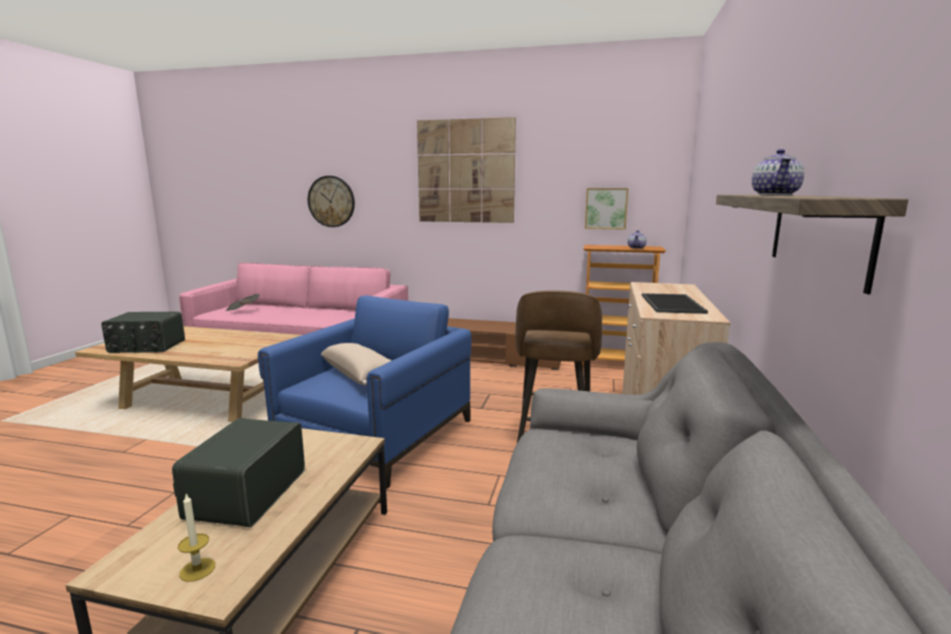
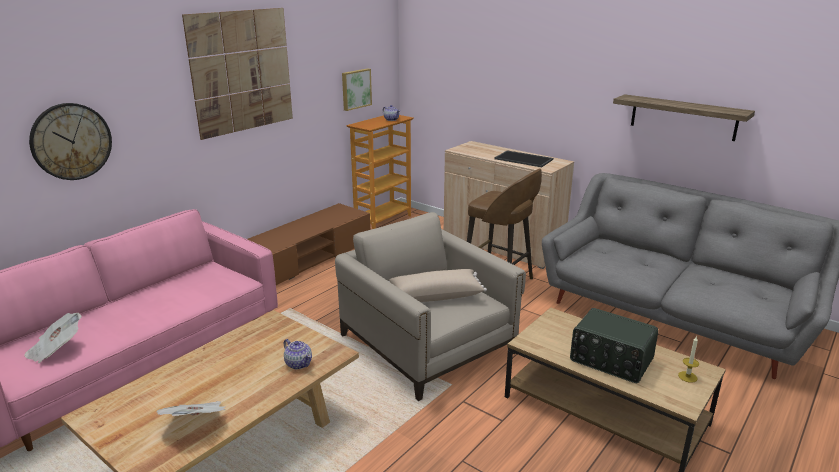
camera: 65 degrees left, 10 degrees up
(146, 347) = (197, 422): radio -> newspaper
(376, 436) = (427, 344): blue armchair -> beige armchair
(775, 195) = (667, 102): teapot -> teapot (298, 363)

